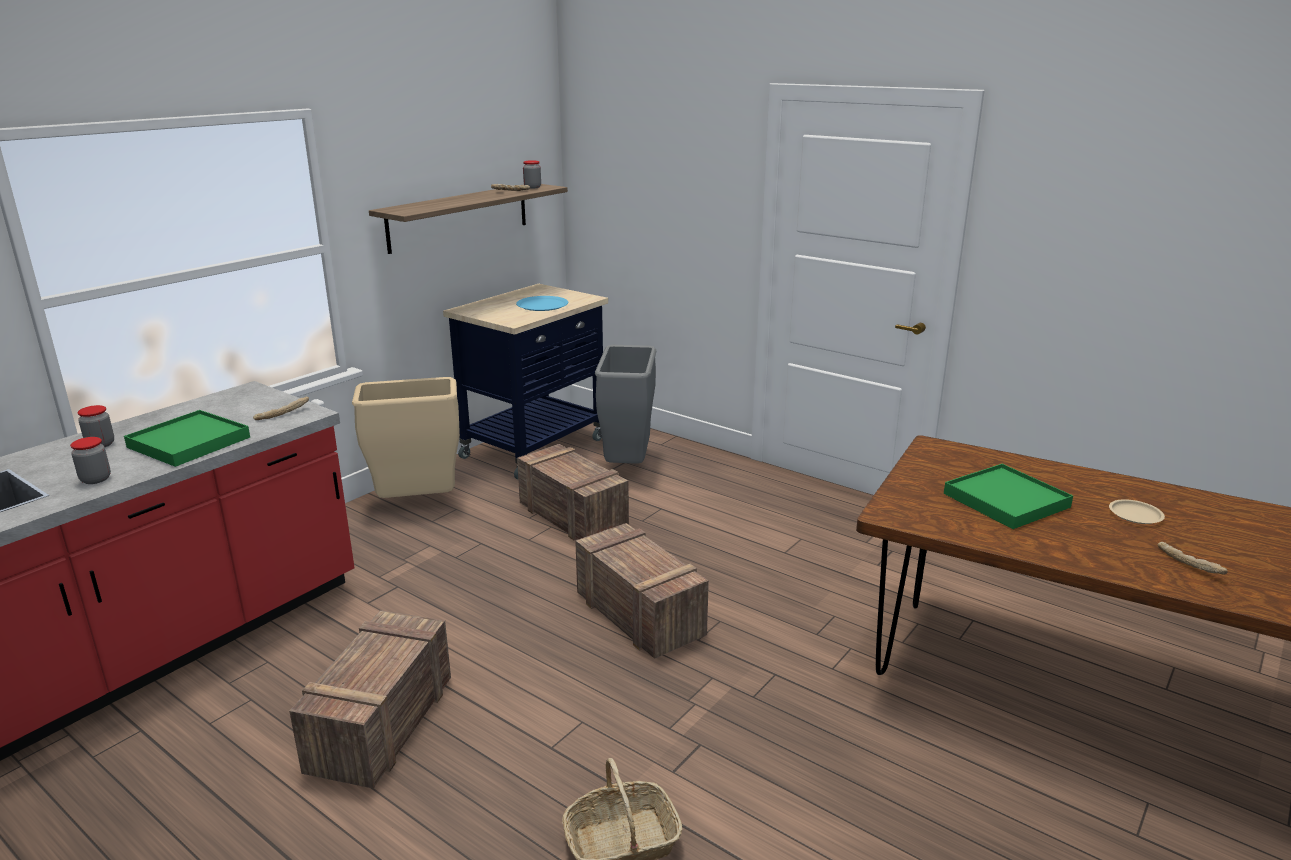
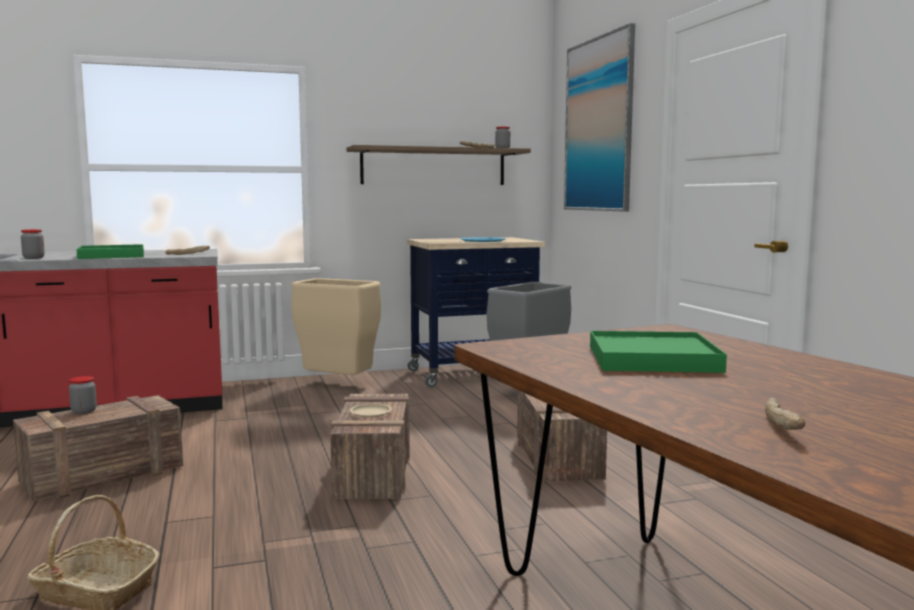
camera: 35 degrees right, 15 degrees down
(100, 444) = (76, 253): jar -> jar (84, 411)
(574, 517) = (431, 412): crate -> crate (558, 459)
(655, 167) = (598, 125): none -> picture
(1135, 515) = (808, 389): beige plate -> beige plate (370, 413)

